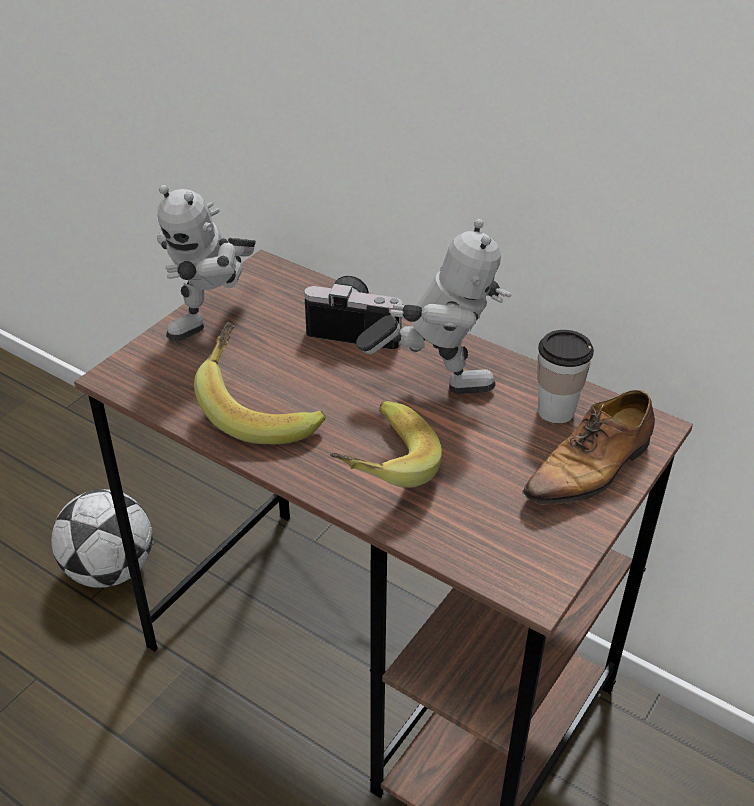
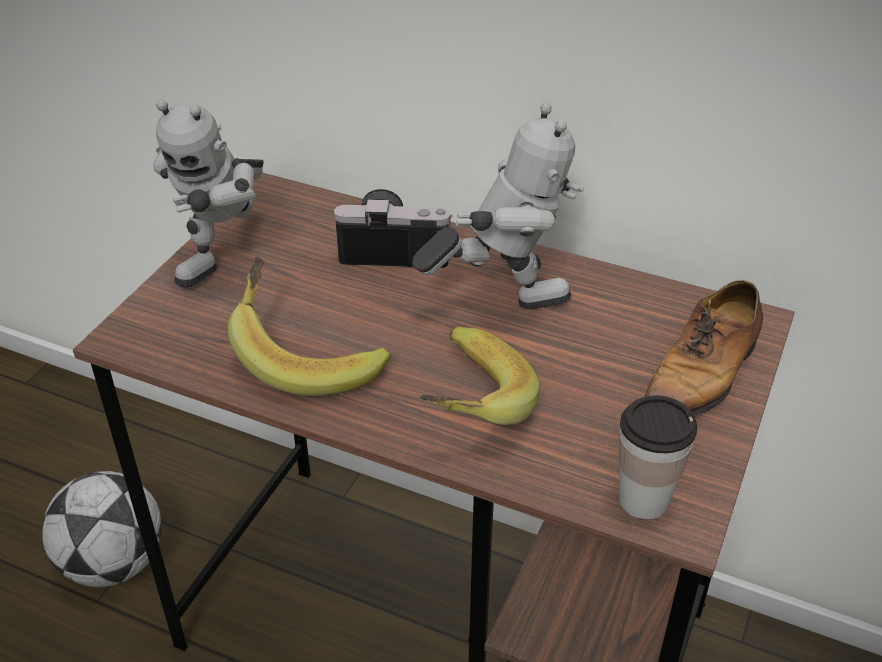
camera: 10 degrees left, 0 degrees up
(556, 411) = (644, 315): cup -> cup (644, 500)

